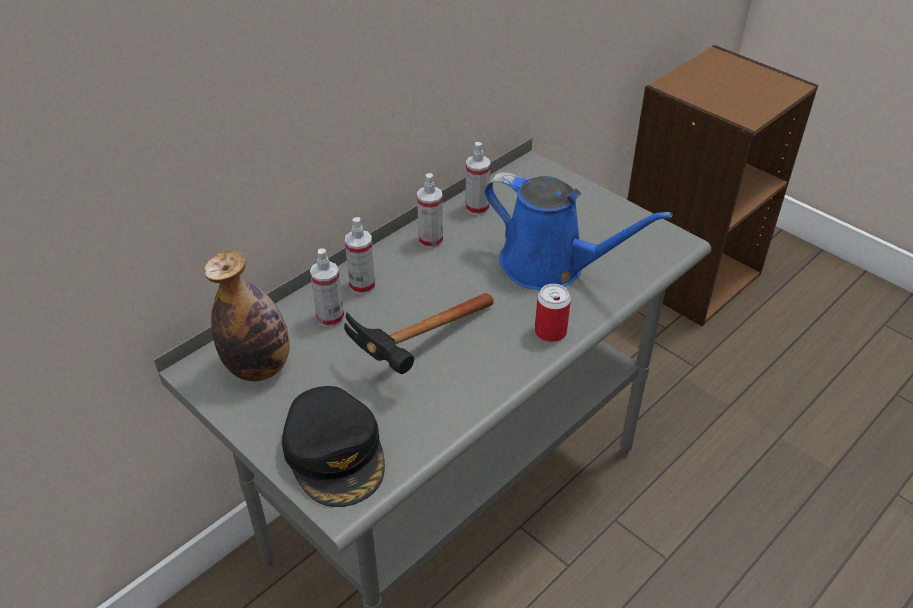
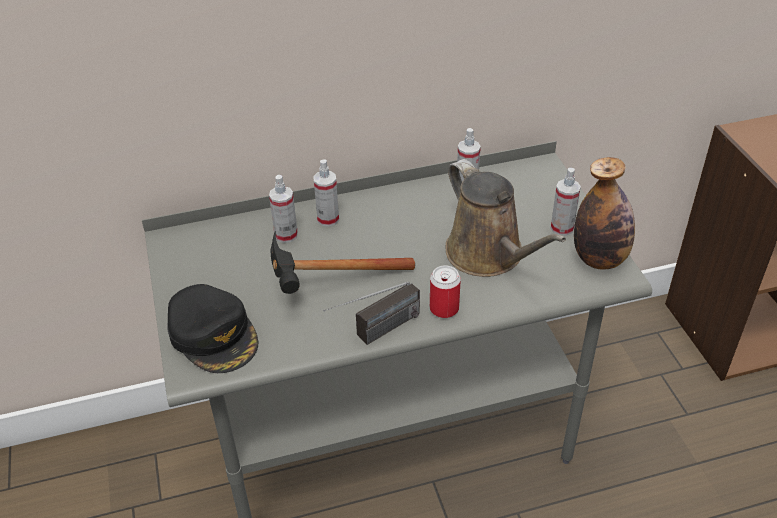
camera: 30 degrees right, 0 degrees up
(259, 367) = (210, 253): bottle -> bottle (599, 259)
(335, 453) = (214, 335): black cap -> black cap turned 45 degrees counterclockwise
(430, 240) = (408, 201): spray bottle -> spray bottle (562, 228)
(505, 383) = (375, 334): none -> radio
(550, 265) = (489, 255): blue watering can -> brown watering can

